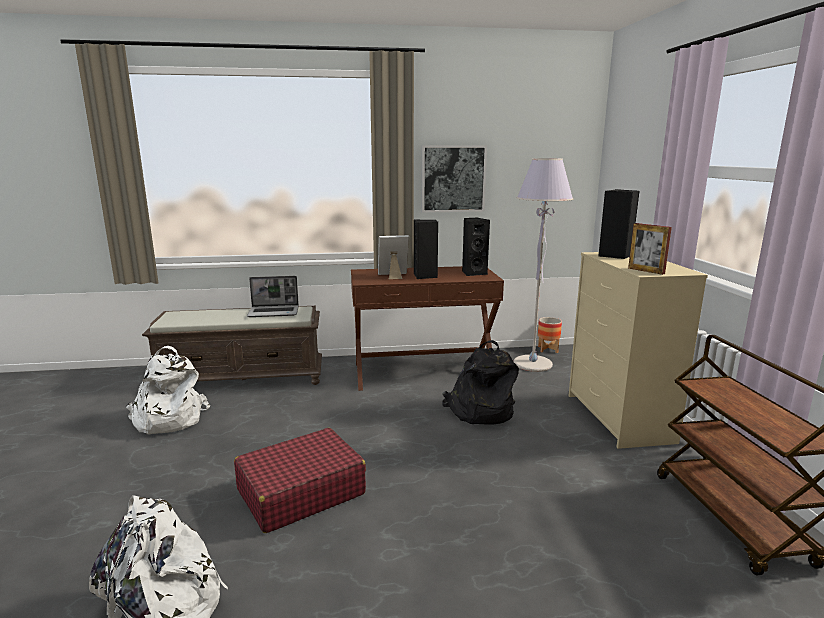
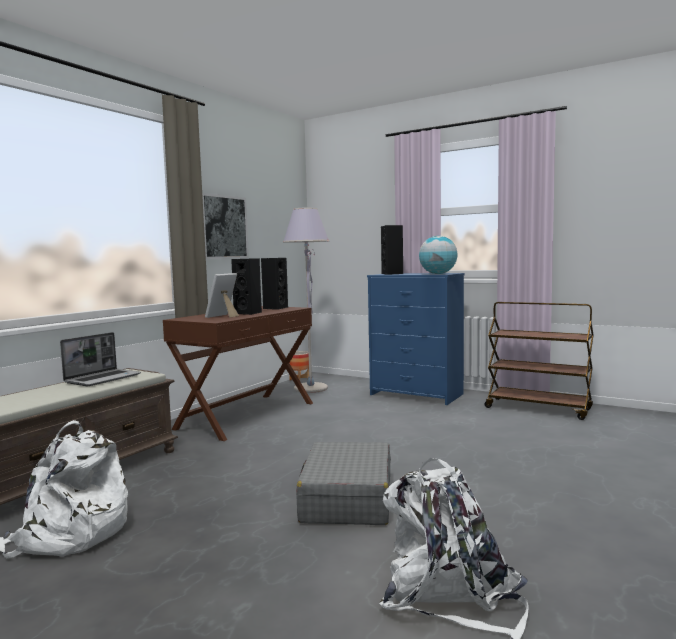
camera: 50 degrees left, 10 degrees down
(300, 492) = (347, 499): red suitcase -> grey suitcase
(479, 411) = (341, 418): black backpack -> none
(619, 418) = (417, 394): beige dresser -> blue dresser
(646, 271) = (438, 274): picture frame -> globe

